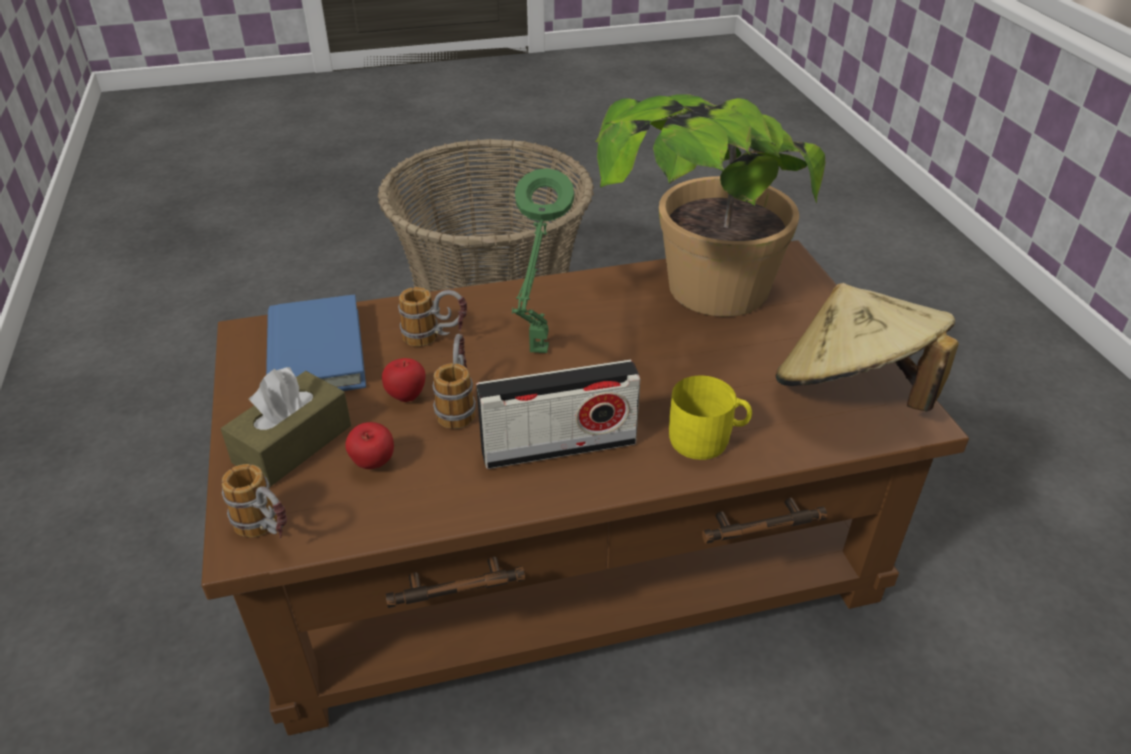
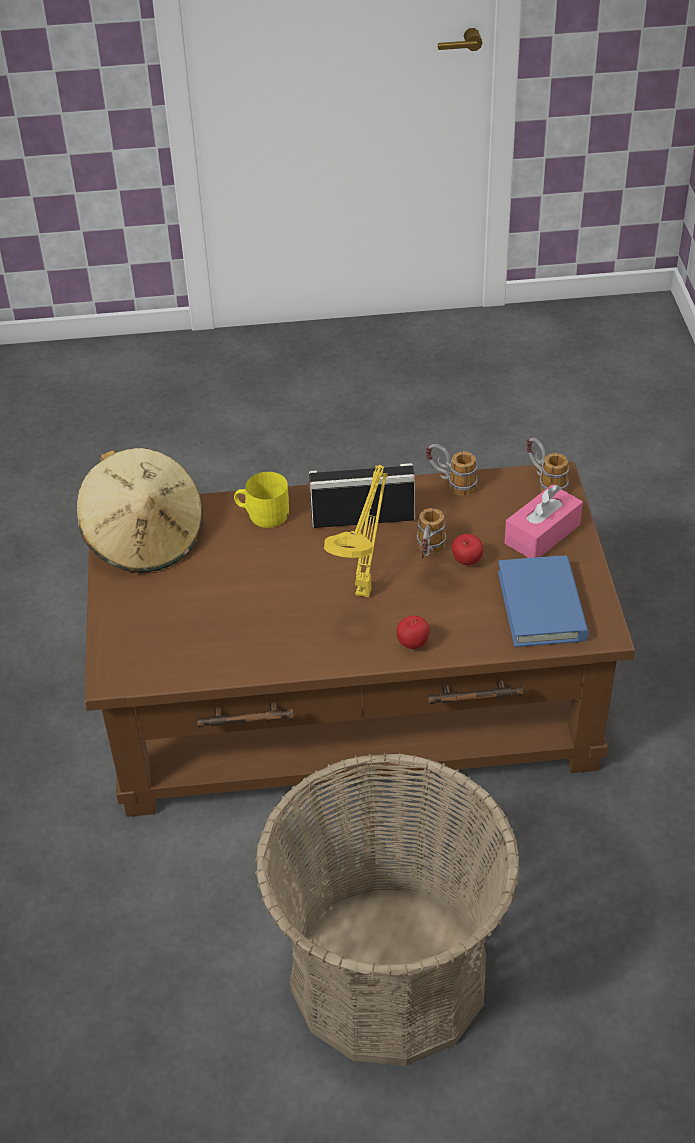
camera: 170 degrees left, 5 degrees up
(293, 444) = (542, 534): brown tissue box -> pink tissue box
(373, 465) = (485, 516): apple -> apple (412, 644)
(436, 339) = (445, 612): mug -> mug (450, 484)
(538, 354) = (364, 590): green table lamp -> yellow table lamp
(688, 313) = (231, 619): potted plant -> none

